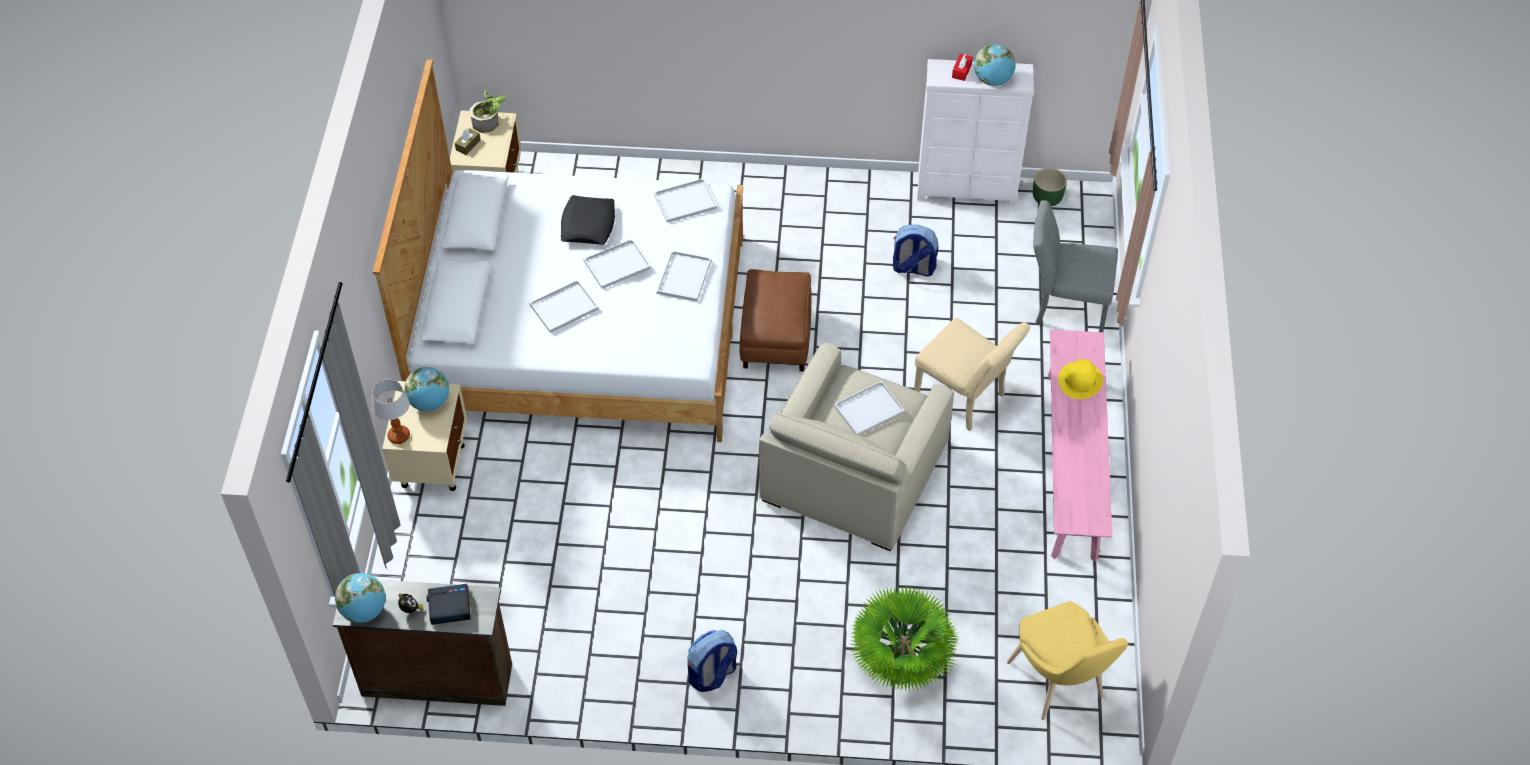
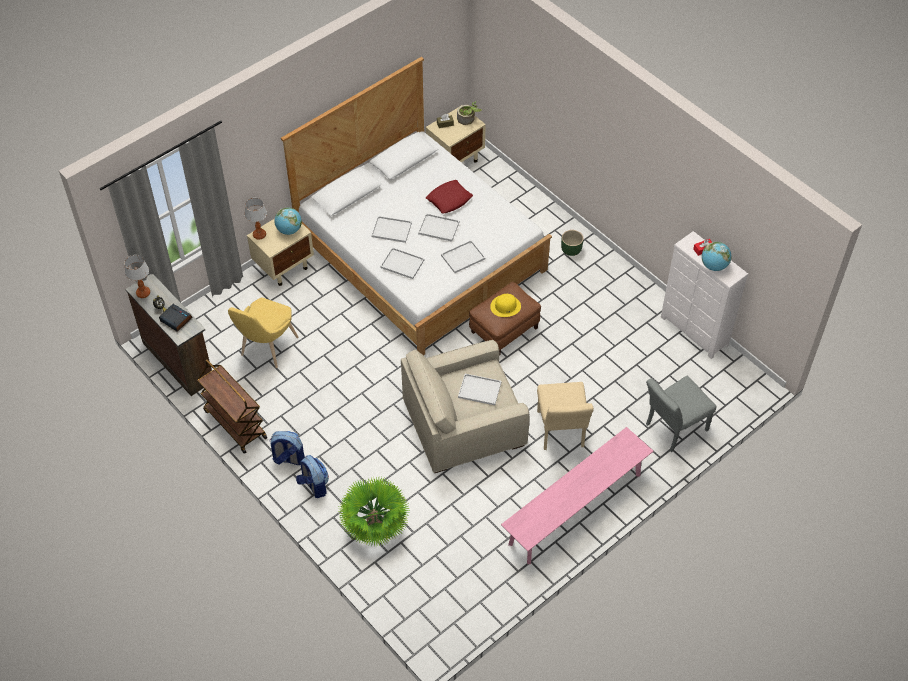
camera: 45 degrees right, 0 degrees up
(364, 610) = (143, 293): globe -> table lamp
(588, 224) = (449, 199): black pillow -> red pillow
(600, 691) = (234, 424): none -> brown cart
(686, 200) = (509, 221): white tray -> white tray (403, 264)
(913, 268) = (615, 349): backpack -> backpack (314, 486)
(1047, 199) = (734, 368): green planter -> green planter (571, 250)
(1059, 685) = (436, 604): yellow chair -> yellow chair (266, 349)
(1064, 306) = (672, 429): grey chair -> grey chair turned 90 degrees counterclockwise
(1080, 380) = (609, 464): yellow hat -> yellow hat (505, 306)

